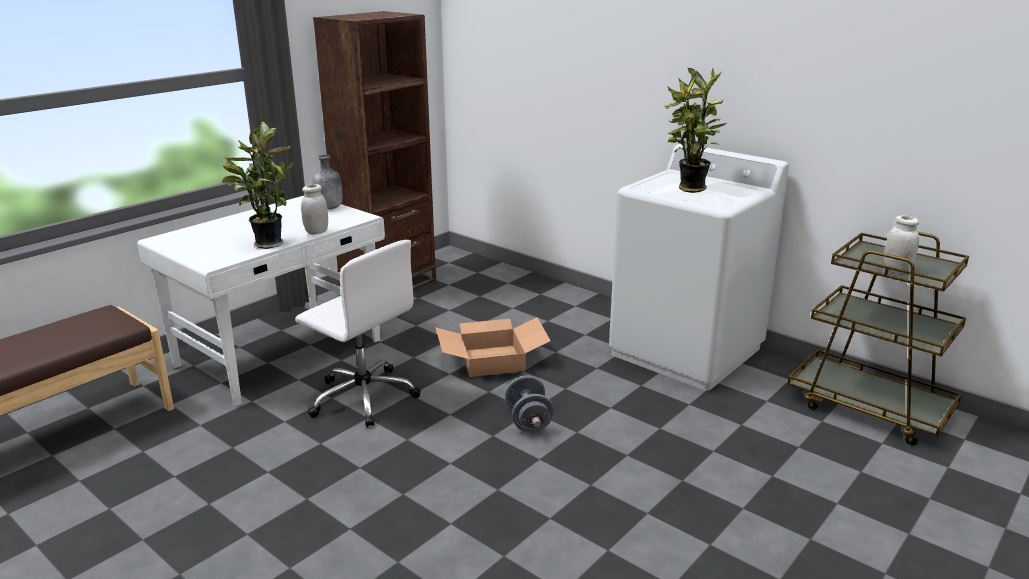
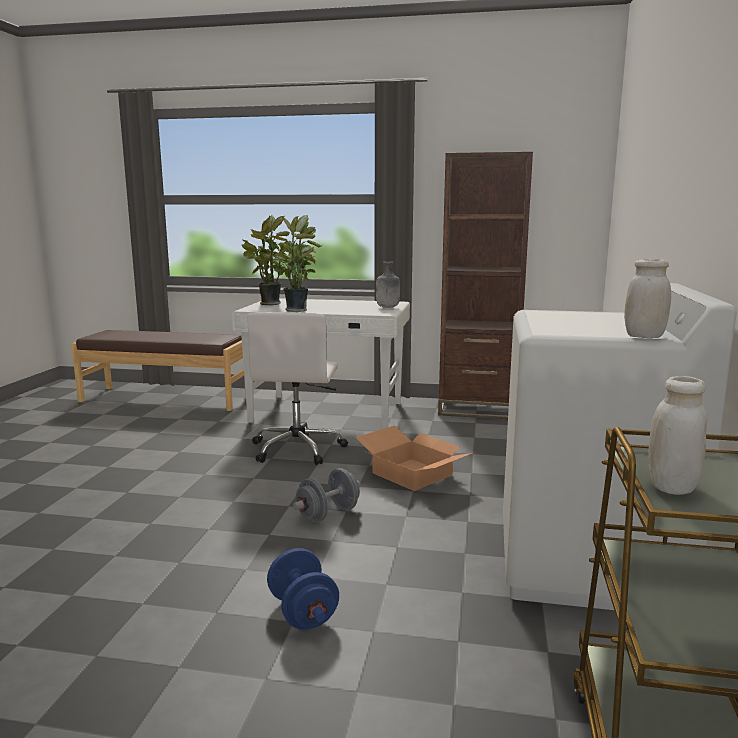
camera: 60 degrees right, 10 degrees down
(316, 232) = (335, 312): white jar -> white jar (644, 336)
(673, 473) = (303, 612): none -> blue dumbbell
(689, 189) = (576, 321): potted plant -> potted plant (268, 304)

